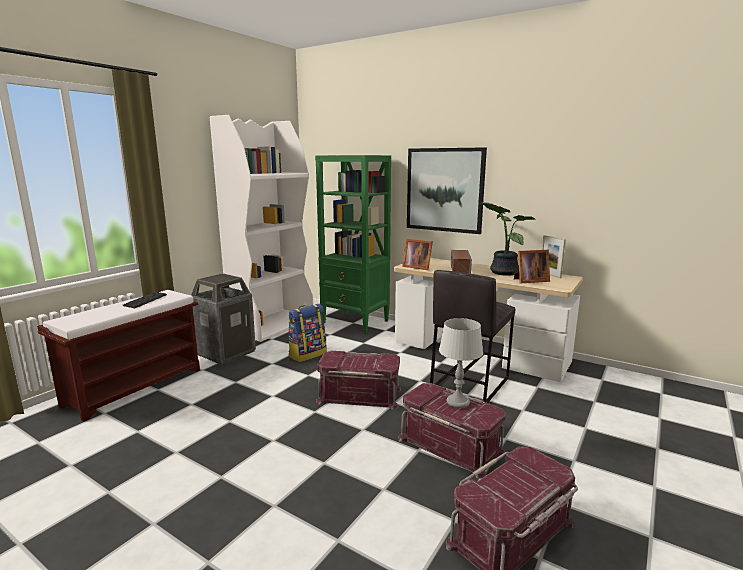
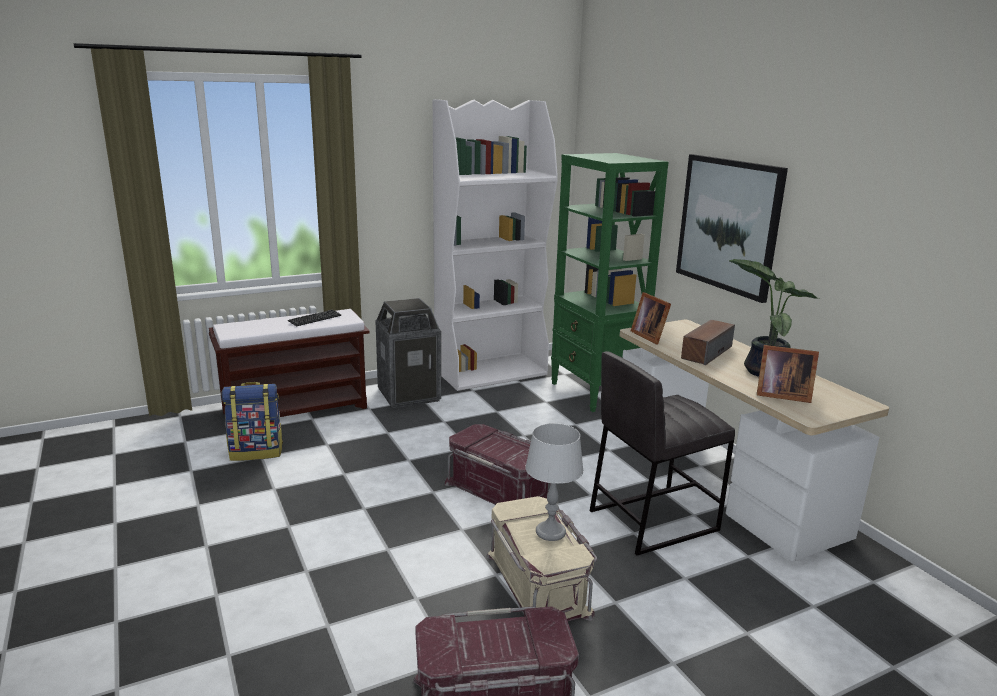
camera: 30 degrees right, 5 degrees up
(307, 354) = (492, 421): backpack -> backpack (257, 452)
(451, 445) = (539, 583): red storage box -> beige storage box
(550, 275) = (836, 391): picture frame -> none

